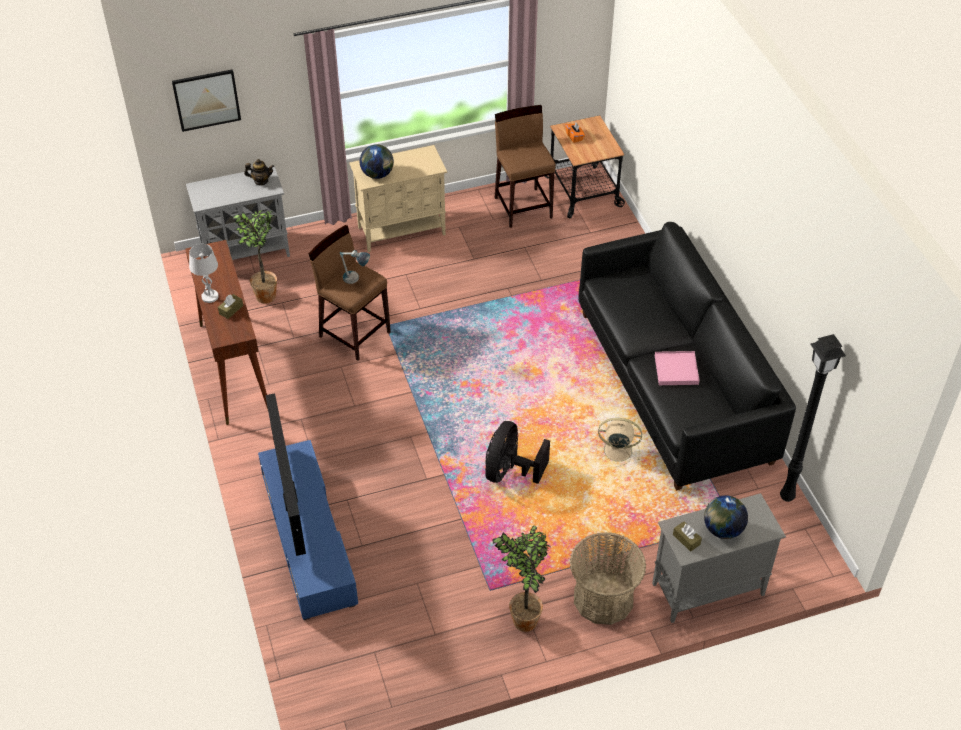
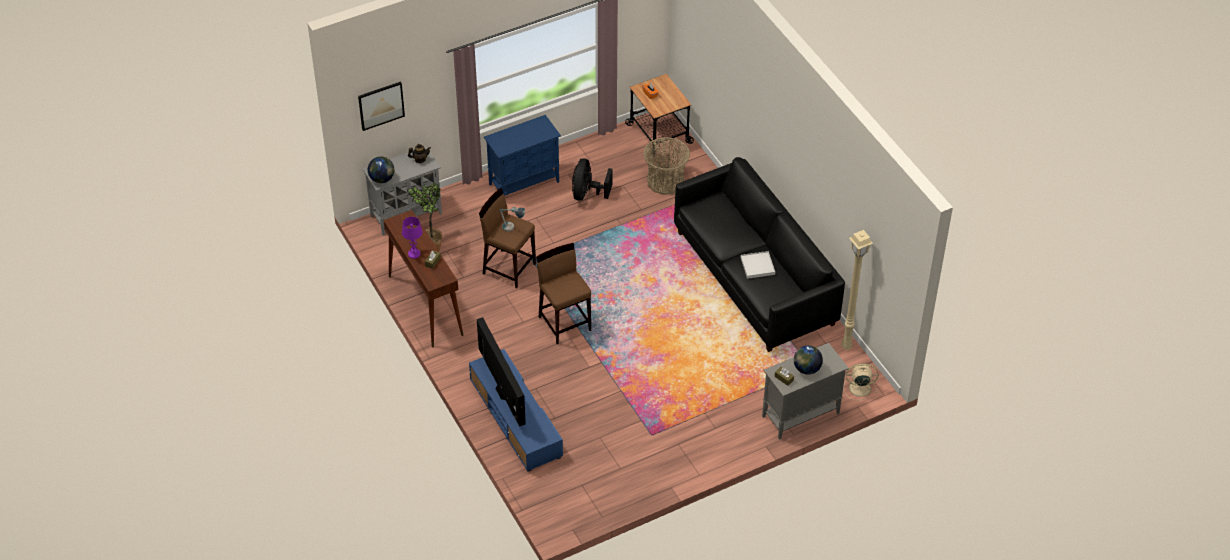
camera: 10 degrees left, 0 degrees up
(210, 296) = (414, 254): white table lamp -> purple table lamp
(377, 174) = (508, 144): globe -> globe (382, 179)
(402, 231) = (524, 183): beige cabinet -> blue cabinet
(509, 471) = (648, 354): black fan -> black fan (587, 194)
(523, 207) = (615, 152): brown stool -> brown stool (565, 323)
(523, 618) = (678, 450): potted plant -> none
(603, 598) = (730, 430): basket -> basket (665, 181)
(616, 450) = (721, 329): beige fan -> beige fan (859, 388)
(676, 370) = (757, 266): pink tray -> white tray
(788, 497) = (847, 346): black floor lamp -> beige floor lamp

